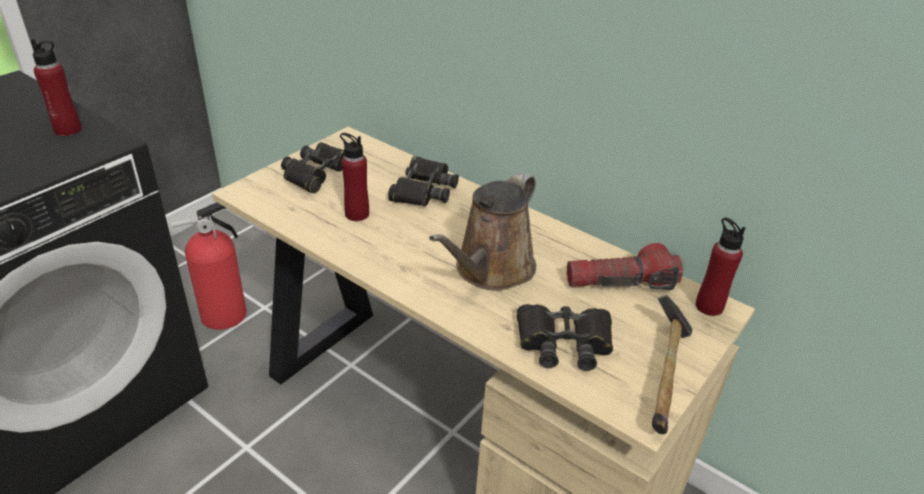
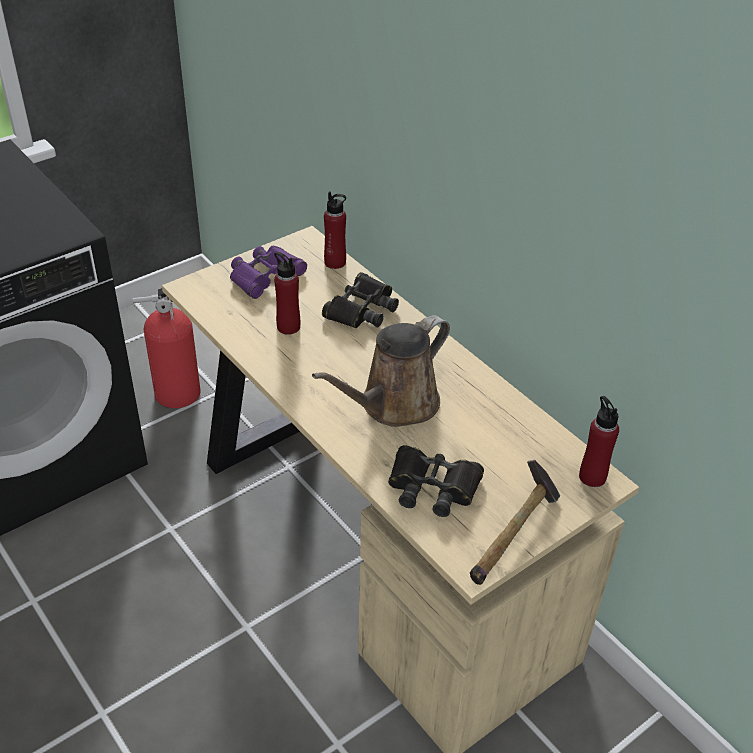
camera: 15 degrees right, 5 degrees up
(68, 130) = (41, 214): red bottle -> red bottle (335, 262)
(318, 173) = (265, 276): black binoculars -> purple binoculars
(621, 282) = (515, 438): flashlight -> none

